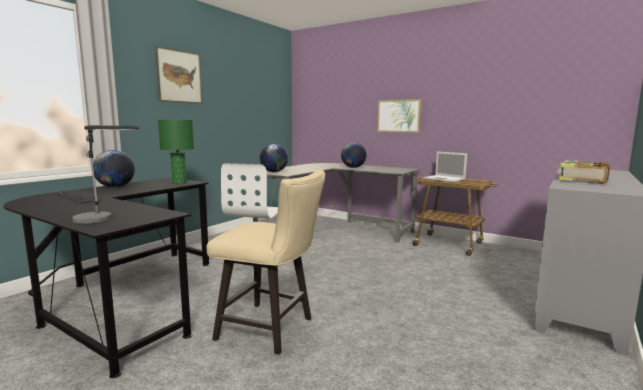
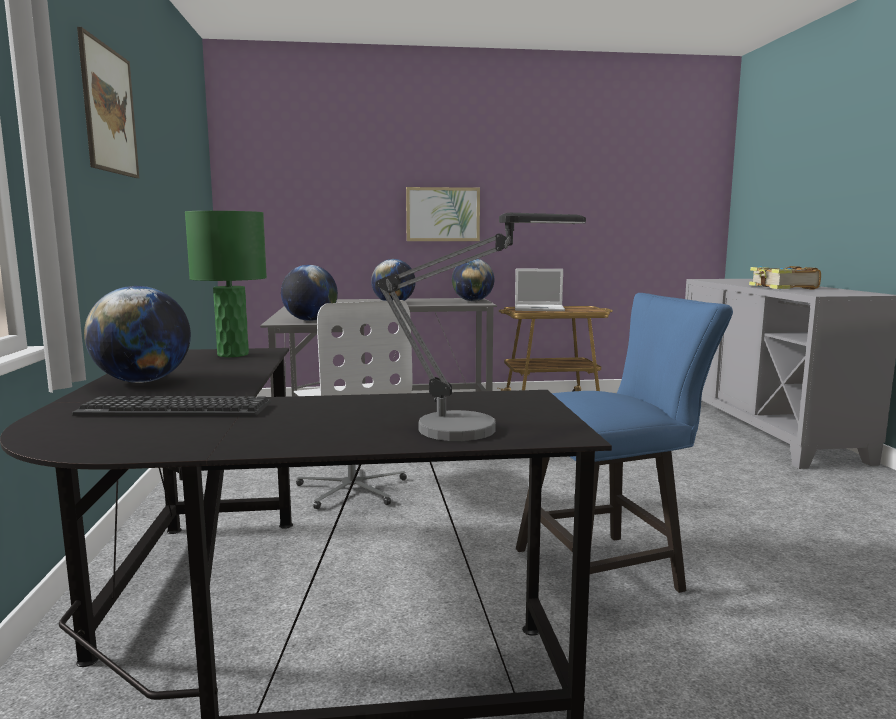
camera: 40 degrees left, 0 degrees up
(271, 329) = (608, 569): beige chair -> blue chair
(401, 170) = (472, 301): none -> globe

